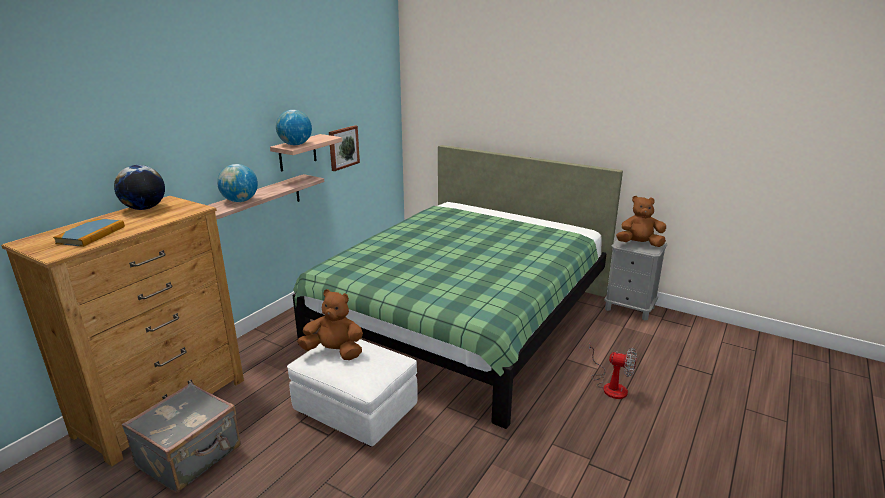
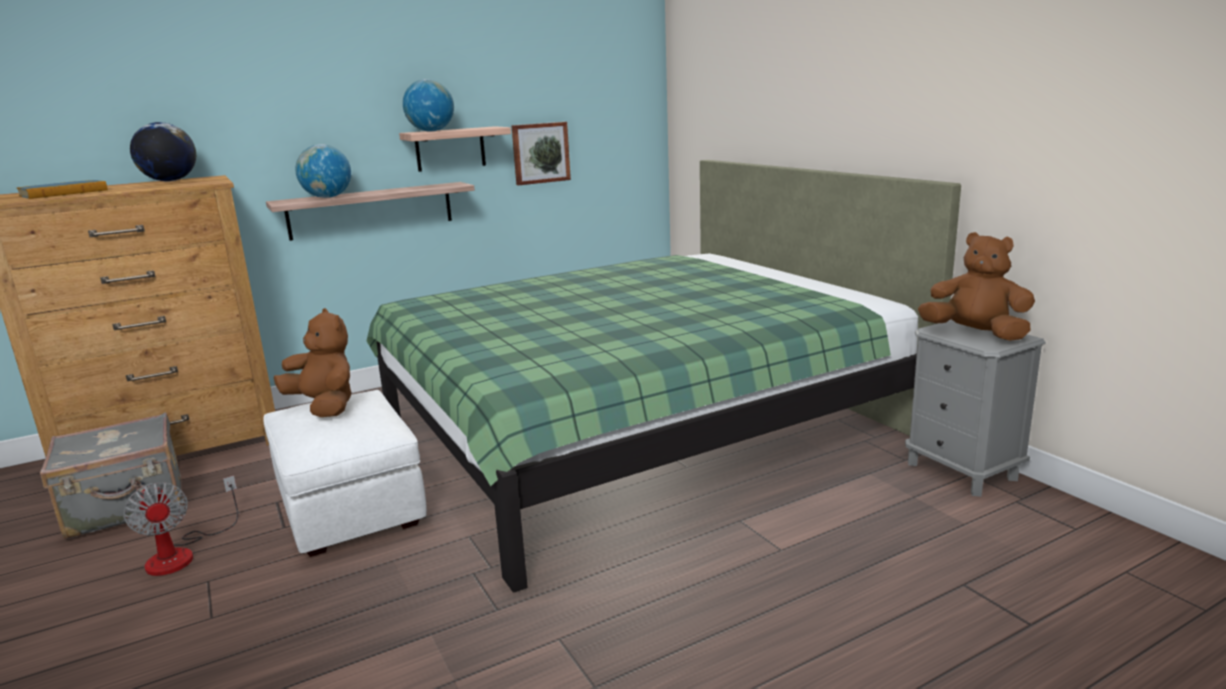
camera: 30 degrees right, 5 degrees down
(610, 386) = (774, 582): fan -> fan (182, 553)

